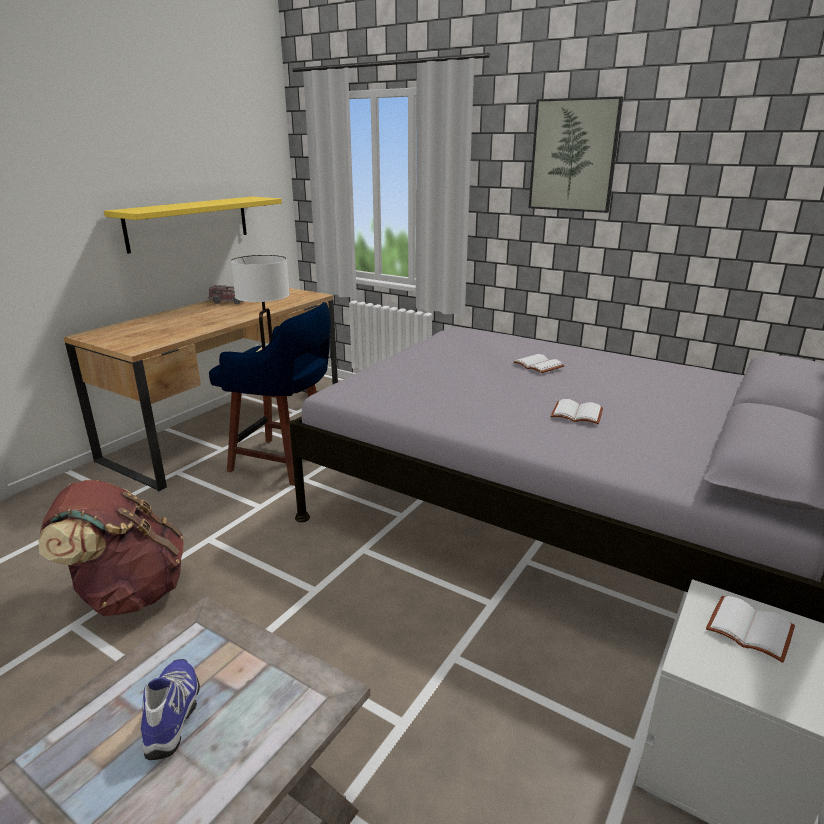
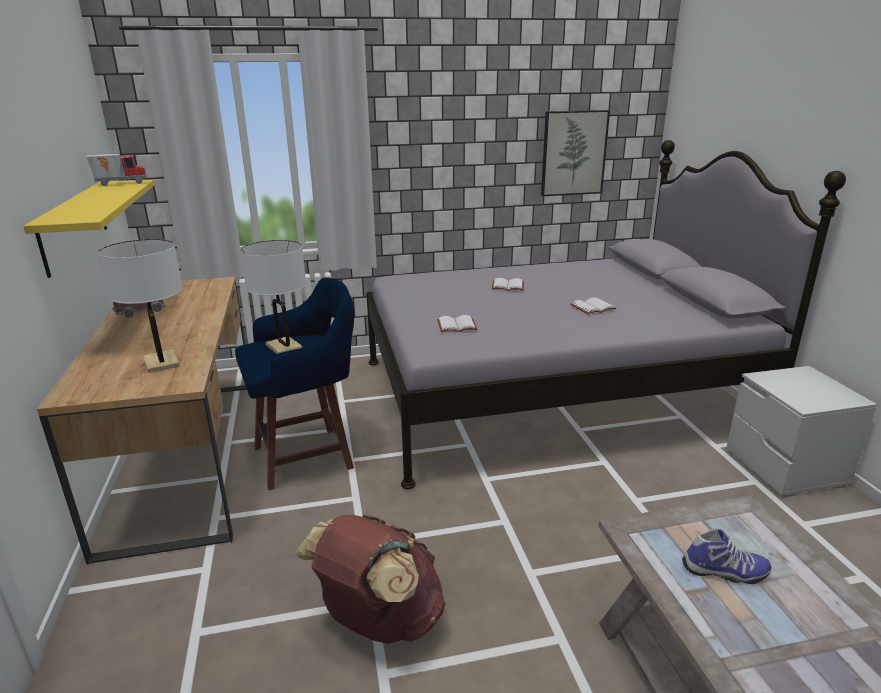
camera: 45 degrees left, 0 degrees up
(159, 333) = (161, 362): none -> white table lamp
(174, 714) = (725, 572): shoe -> shoe turned 150 degrees clockwise
(252, 198) = (121, 183): none -> toy truck
(574, 156) = (453, 114): picture -> picture (573, 153)
(751, 628) = (792, 381): white book -> white book (457, 325)

